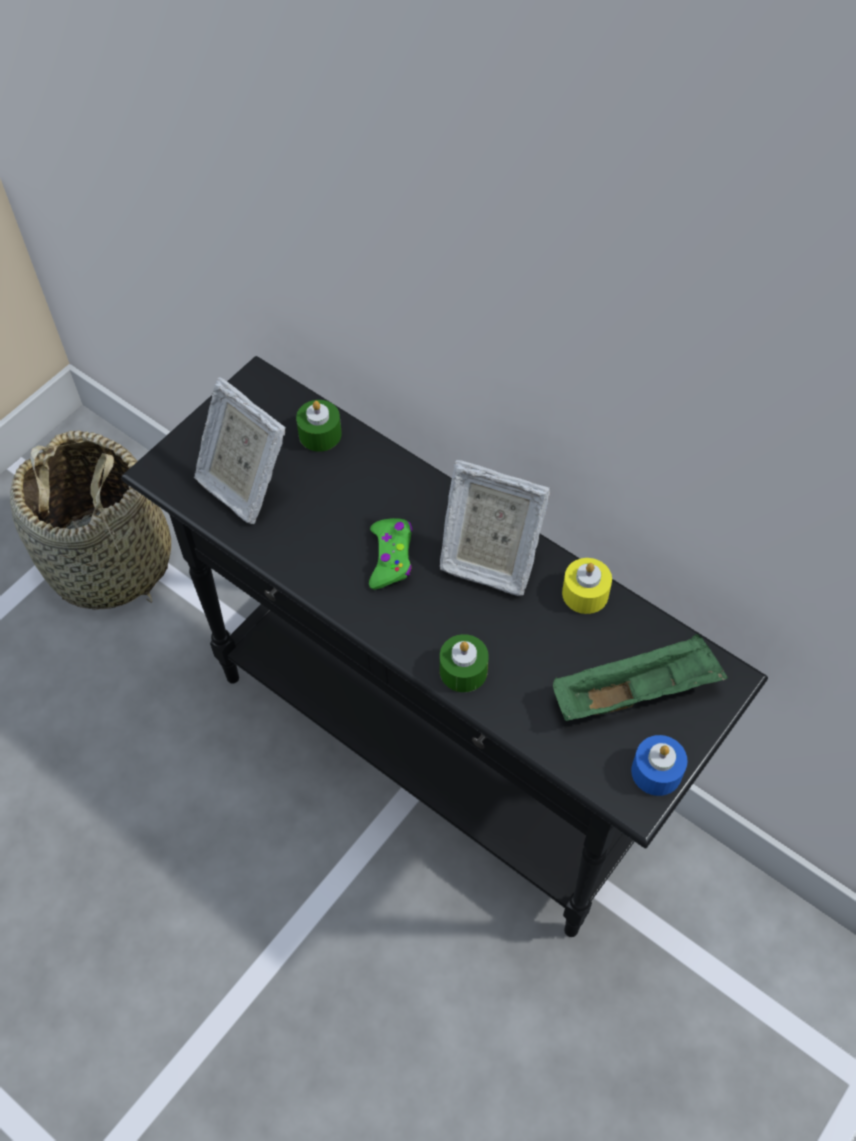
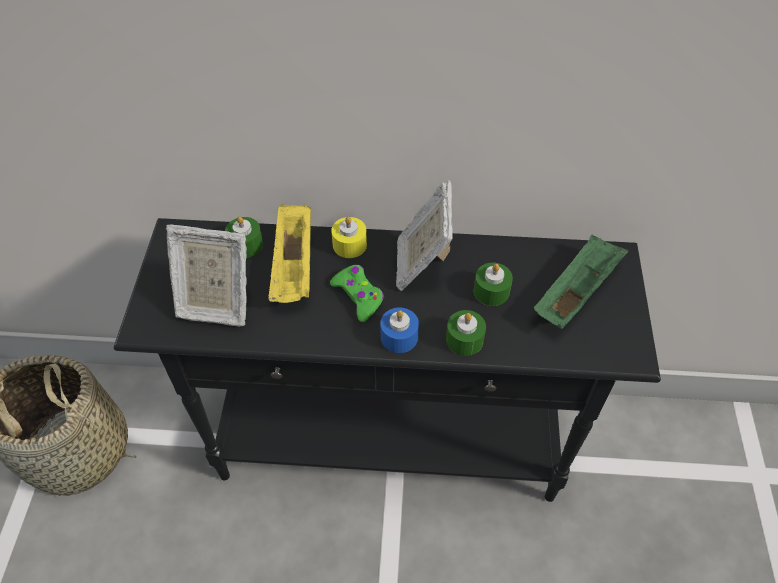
camera: 35 degrees left, 5 degrees down
(350, 487) = (294, 267): none -> yellow tray
(488, 559) = (422, 264): picture frame -> picture frame turned 105 degrees clockwise
(538, 634) = (491, 291): none -> green candle
(585, 593) = (498, 252): yellow candle -> yellow candle (349, 245)
(656, 772) = (628, 331): blue candle -> blue candle (399, 337)

